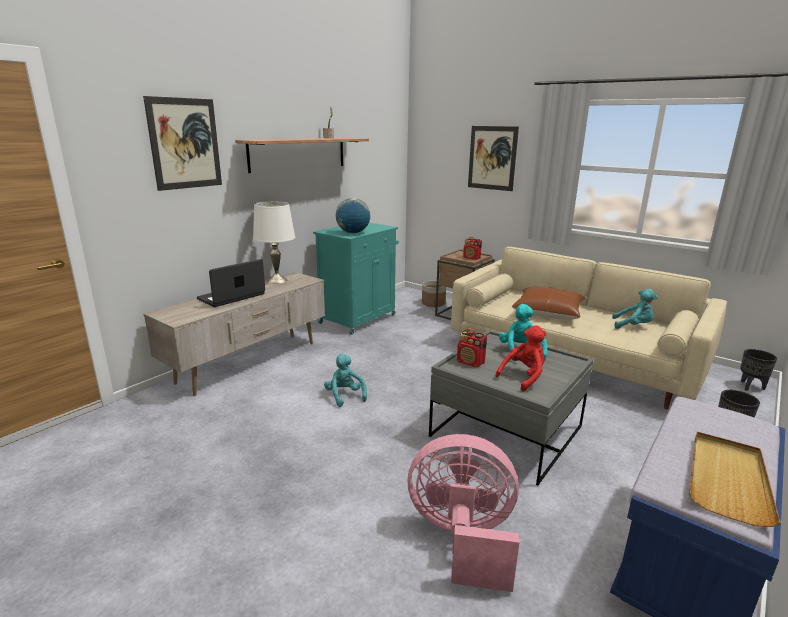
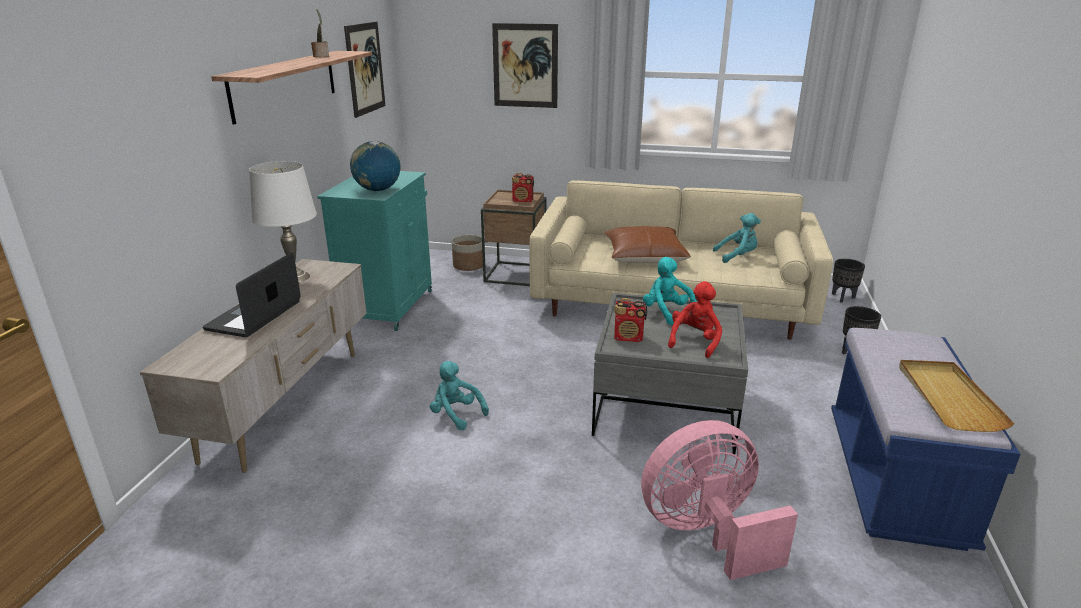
camera: 25 degrees left, 5 degrees up
(185, 144) = (152, 93): picture -> picture (365, 68)

